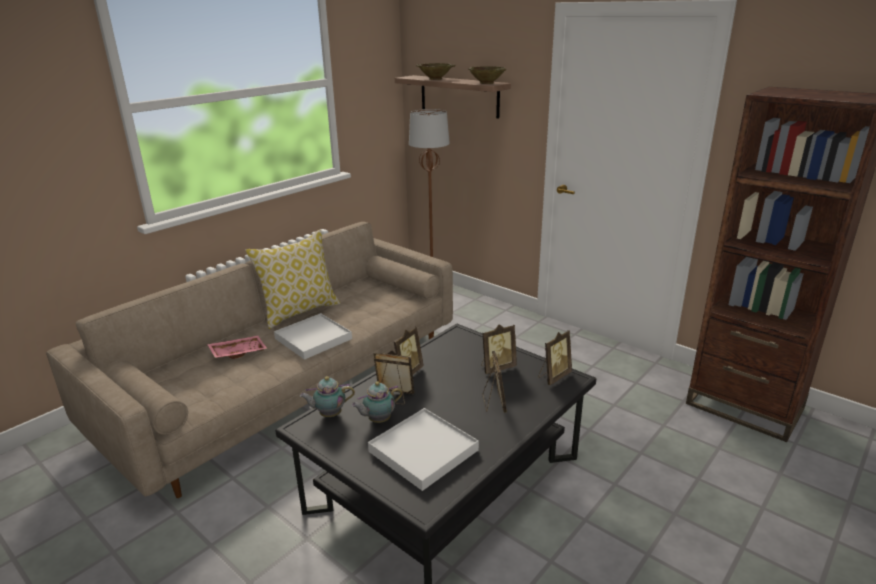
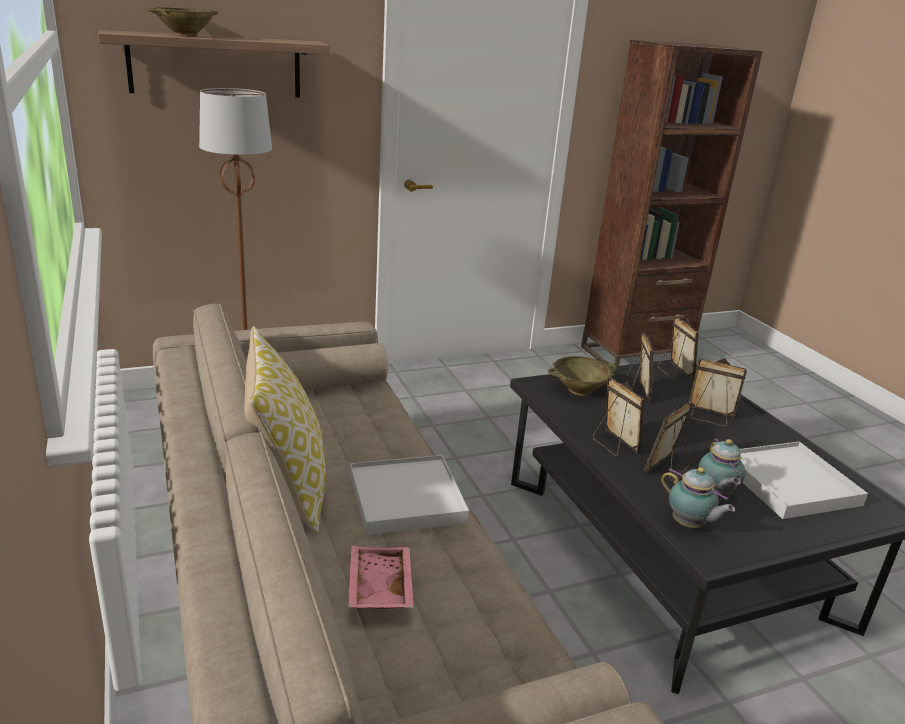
camera: 65 degrees left, 0 degrees up
(329, 414) = (689, 525): teapot -> teapot turned 60 degrees counterclockwise
(486, 83) = (297, 41): beige bowl -> beige bowl (579, 390)

